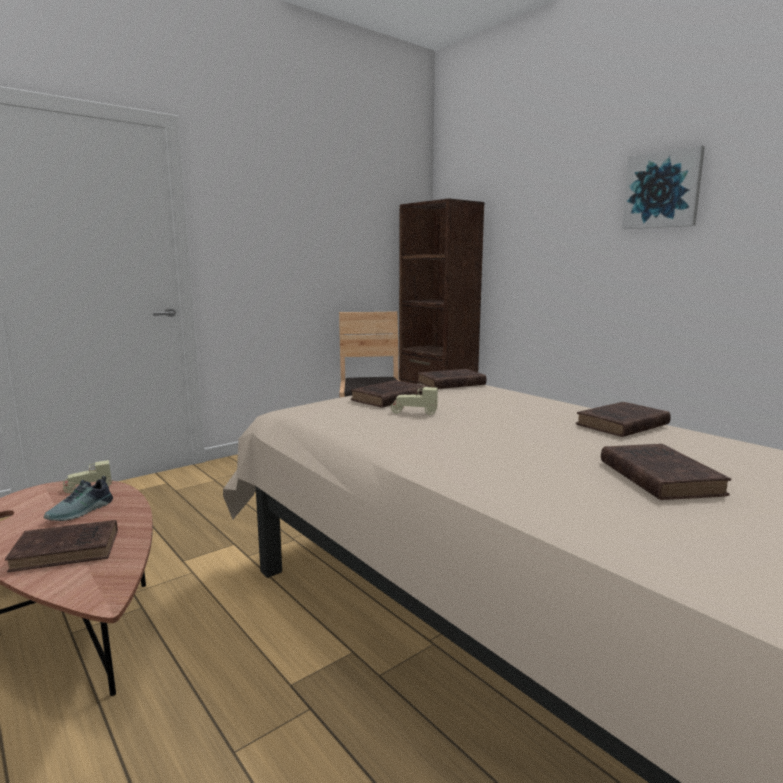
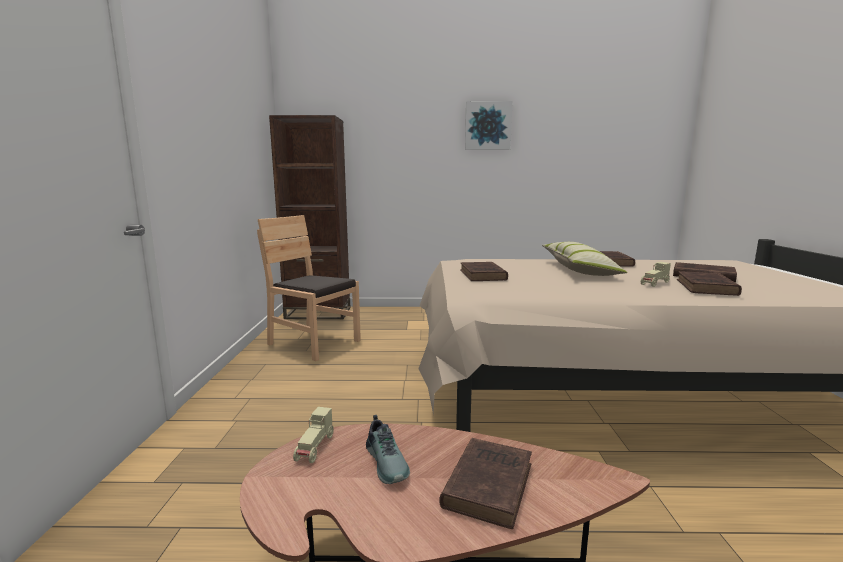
camera: 50 degrees left, 0 degrees up
(413, 412) = (531, 278): beige toy car -> beige toy car (655, 283)
(449, 383) = (465, 261): brown book -> brown book (706, 288)
(516, 420) = (579, 270): none -> pillow

